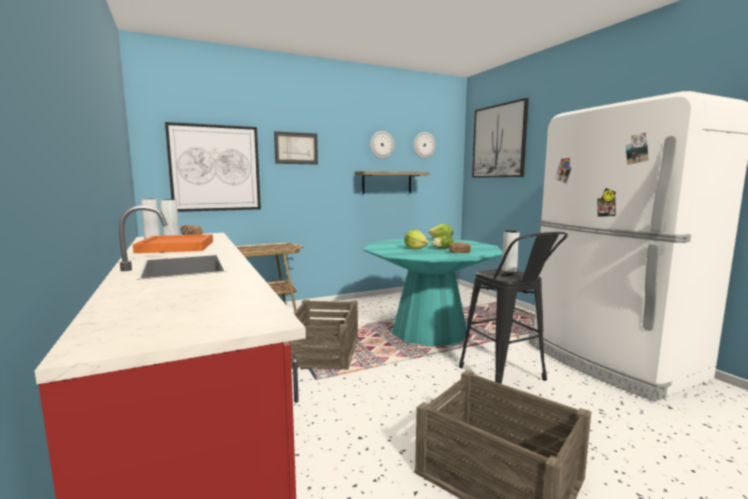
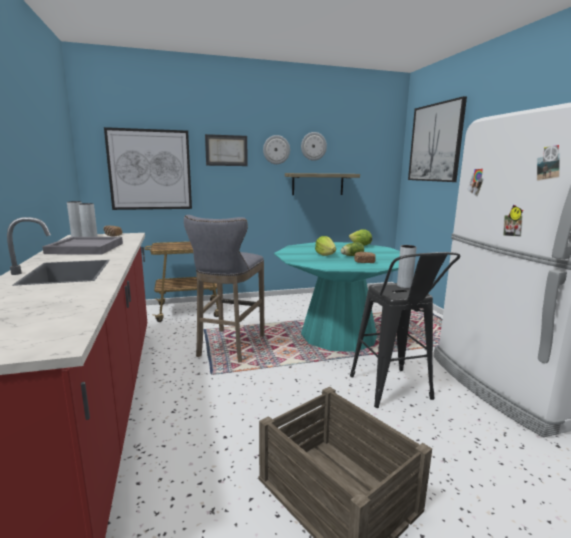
camera: 10 degrees right, 5 degrees up
(175, 247) = (85, 248): orange tray -> grey tray
(323, 351) = (229, 347): crate -> grey stool
(424, 145) = (358, 146): wall clock -> wall clock (276, 149)

